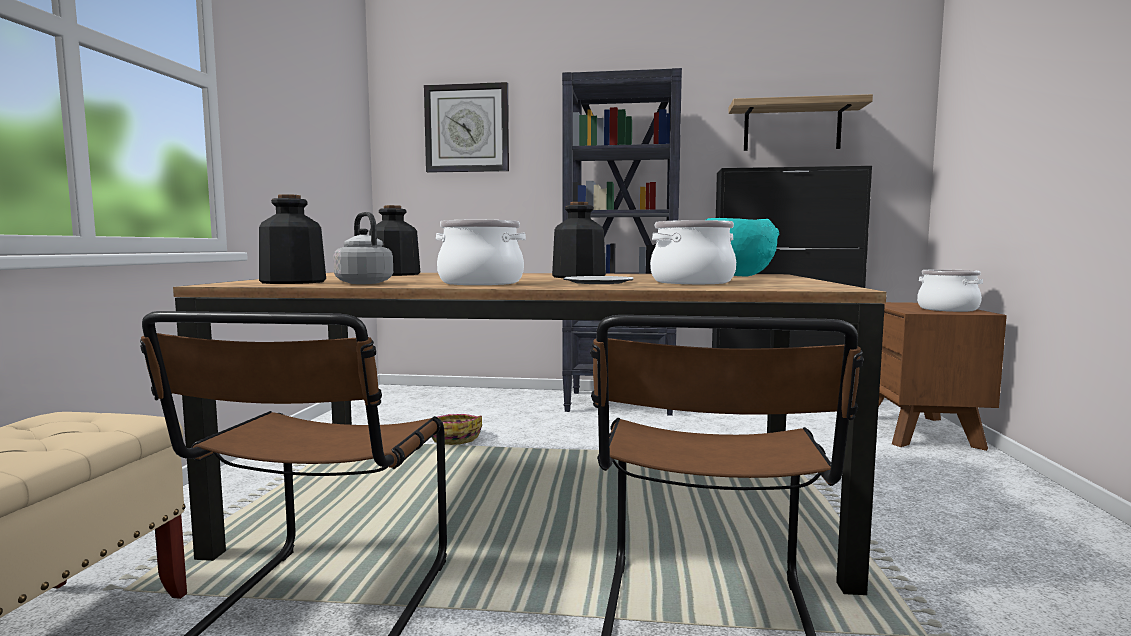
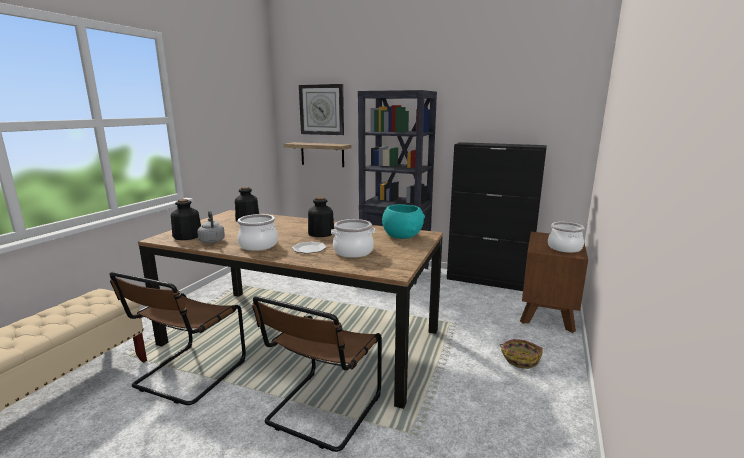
camera: 15 degrees right, 10 degrees up
(454, 437) = (294, 288): basket -> basket (520, 359)
(792, 127) = (507, 115): shelf -> shelf (322, 154)

